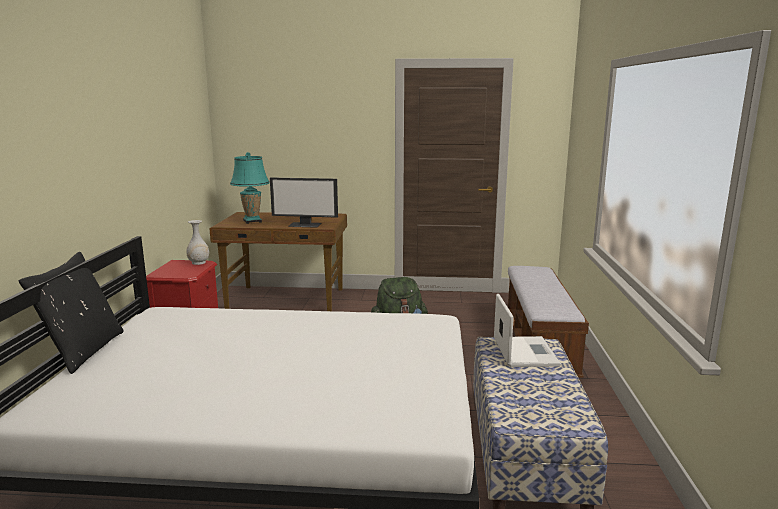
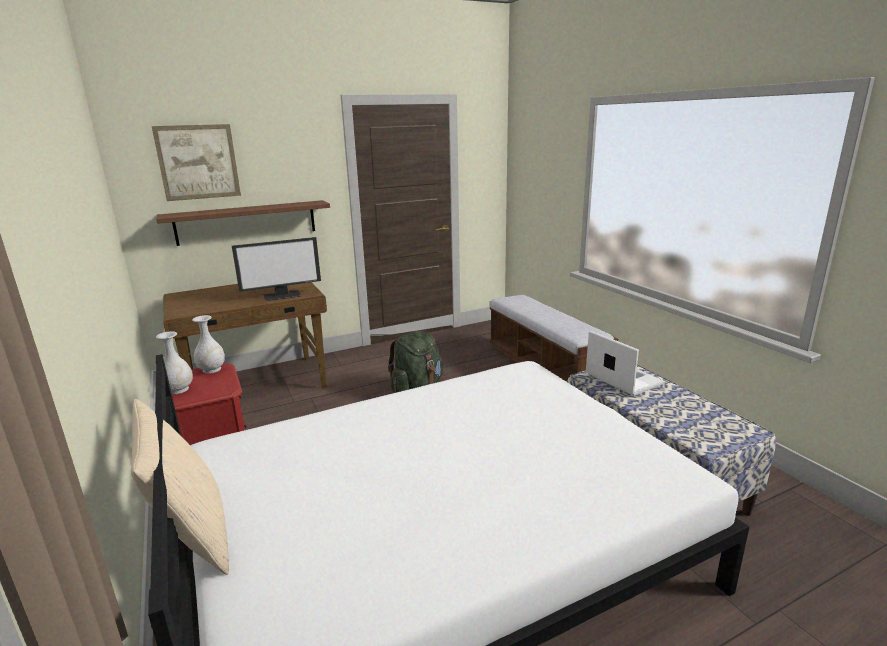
camera: 30 degrees left, 5 degrees up
(83, 351) = (193, 536): black pillow -> beige pillow
(165, 269) = (179, 389): none -> white vase
(252, 221) = (208, 302): turquoise table lamp -> none
(273, 111) = (198, 162): none -> picture
(304, 163) = (246, 222): none -> brown shelf

